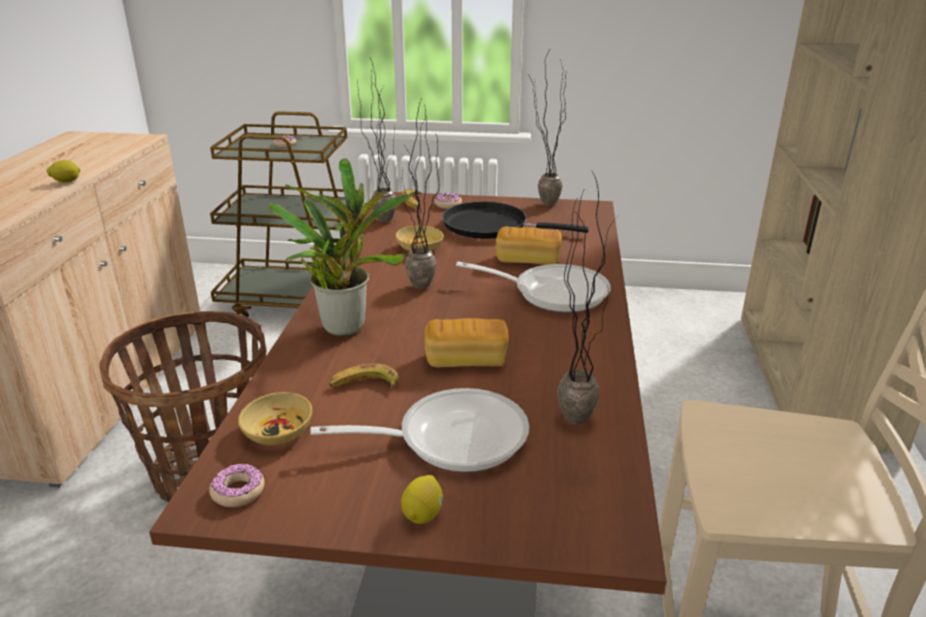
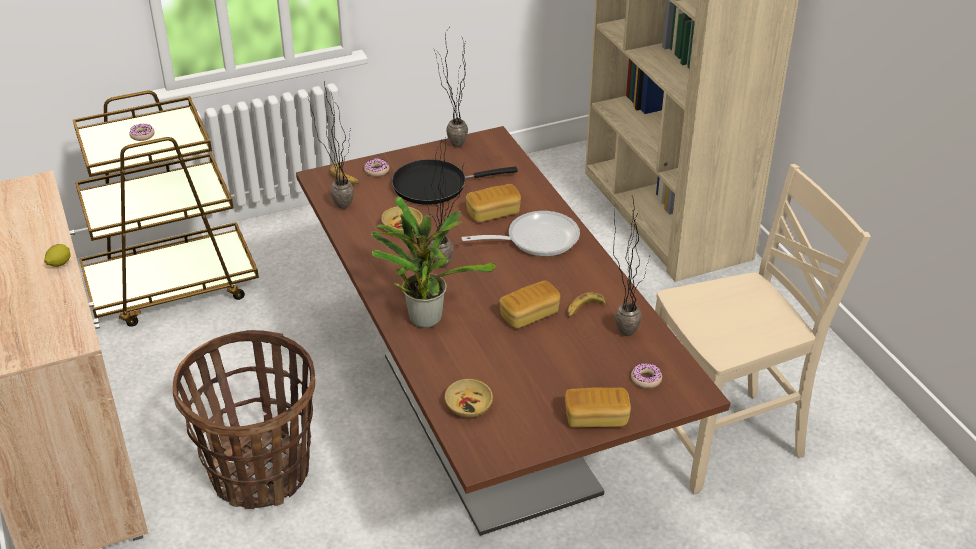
camera: 30 degrees left, 10 degrees up
(238, 491) = (488, 448): donut -> donut (646, 379)
(364, 385) = (485, 357): banana -> banana (584, 309)
(423, 514) = (596, 418): lemon -> bread
(451, 438) = (570, 371): frying pan -> none

